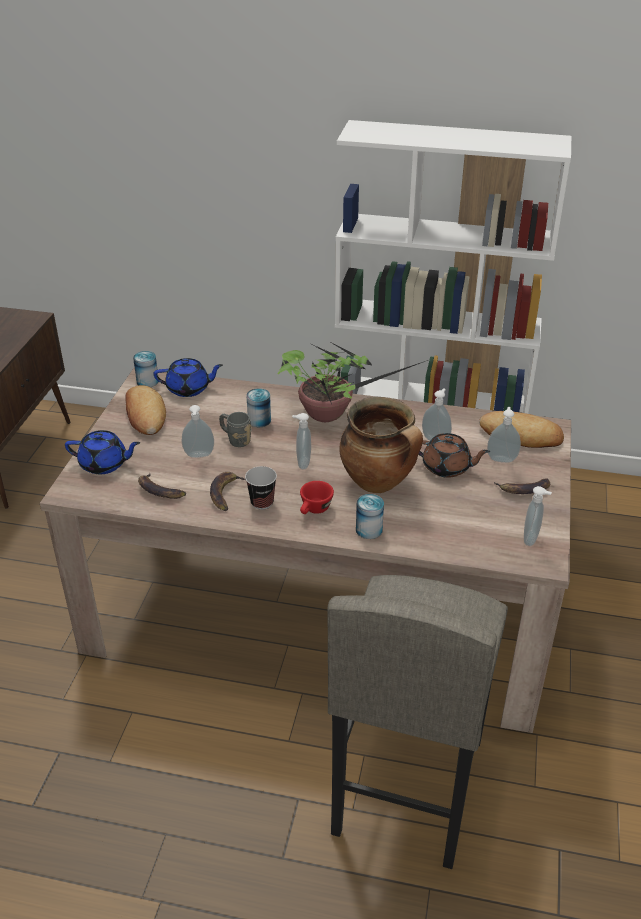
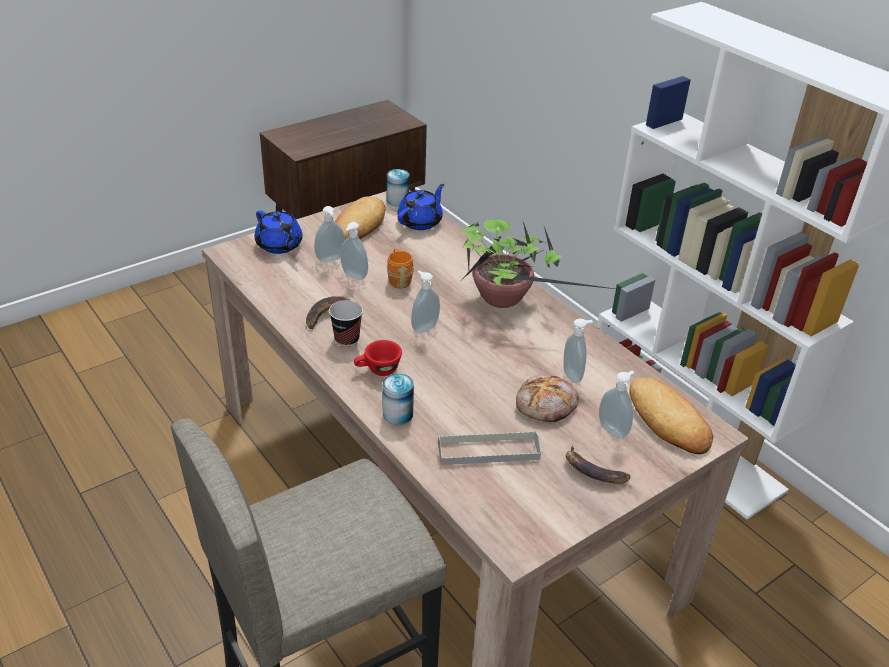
camera: 40 degrees right, 0 degrees up
(159, 491) = (288, 286): banana -> none
(189, 389) = (420, 222): blue teapot -> blue teapot turned 90 degrees counterclockwise
(235, 439) = (399, 279): grey mug -> orange mug
(259, 420) = (439, 274): can -> none
(379, 482) = (465, 381): cooking pot -> none
(447, 467) = (546, 406): brown teapot -> bread
(454, 516) = (488, 451): none -> grey tray
(532, 539) = (533, 519): soap dispenser -> soap dispenser (331, 260)

